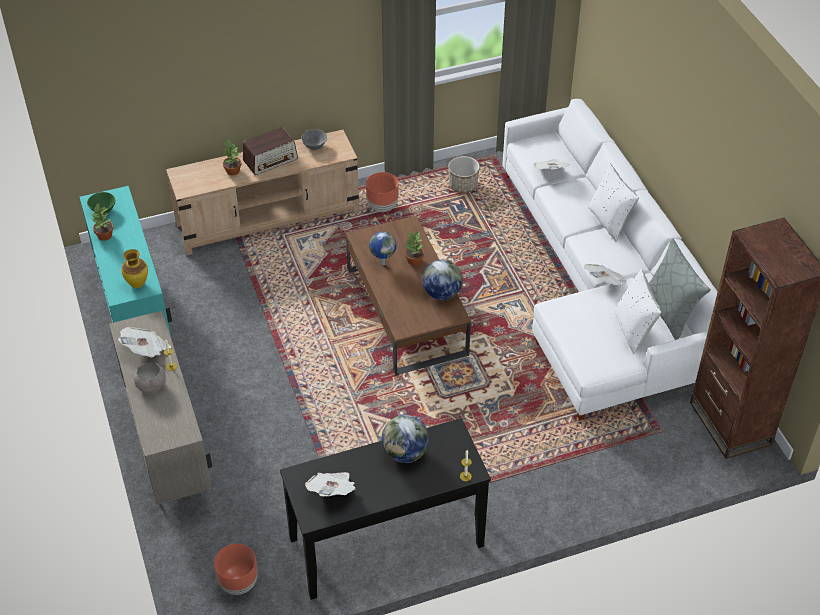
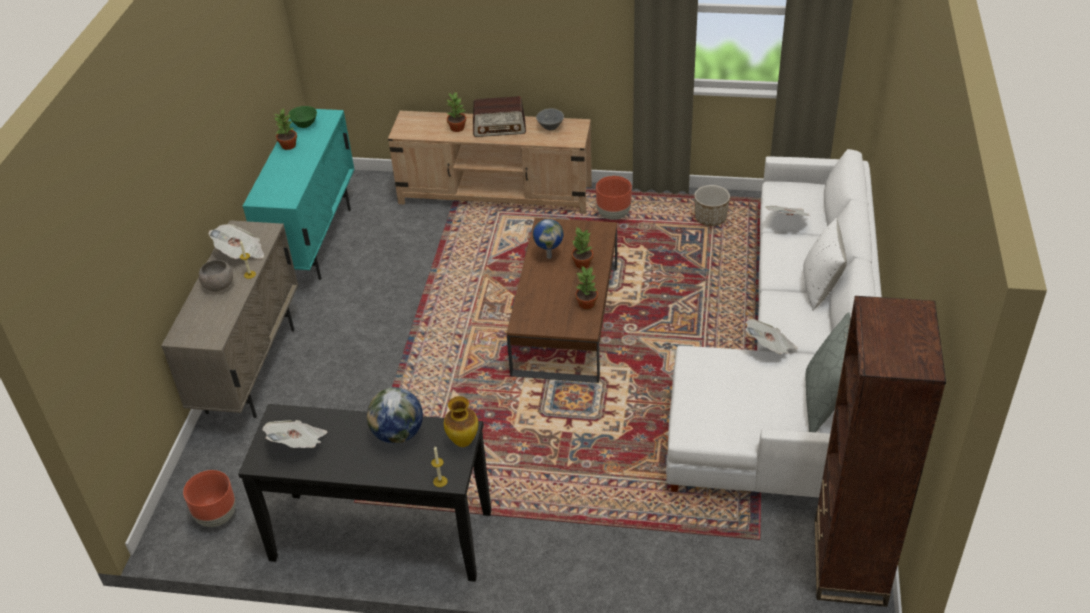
camera: 30 degrees right, 5 degrees down
(138, 284) = (281, 194): vase -> vase (464, 441)
(441, 293) = (587, 303): globe -> potted plant
(633, 330) = (766, 408): white pillow -> none

